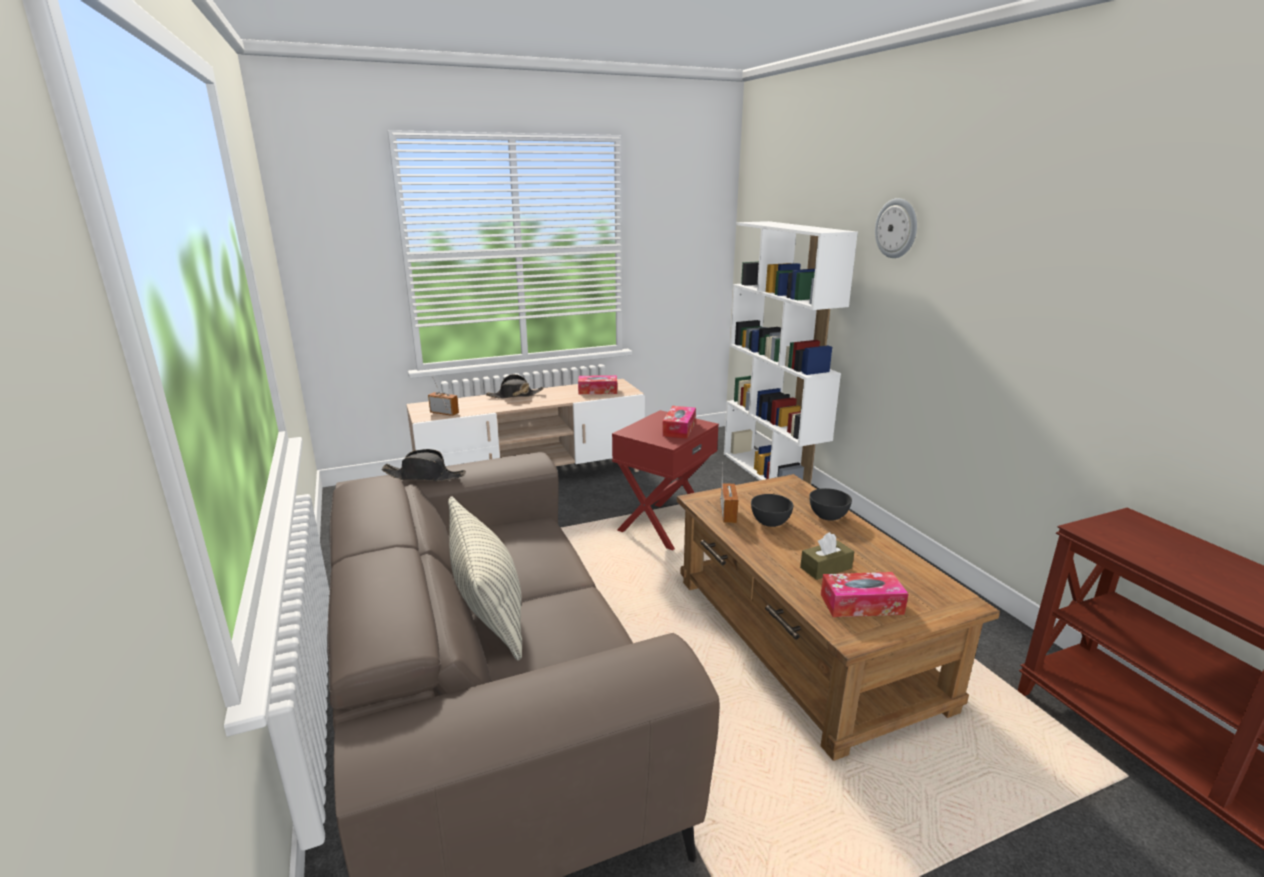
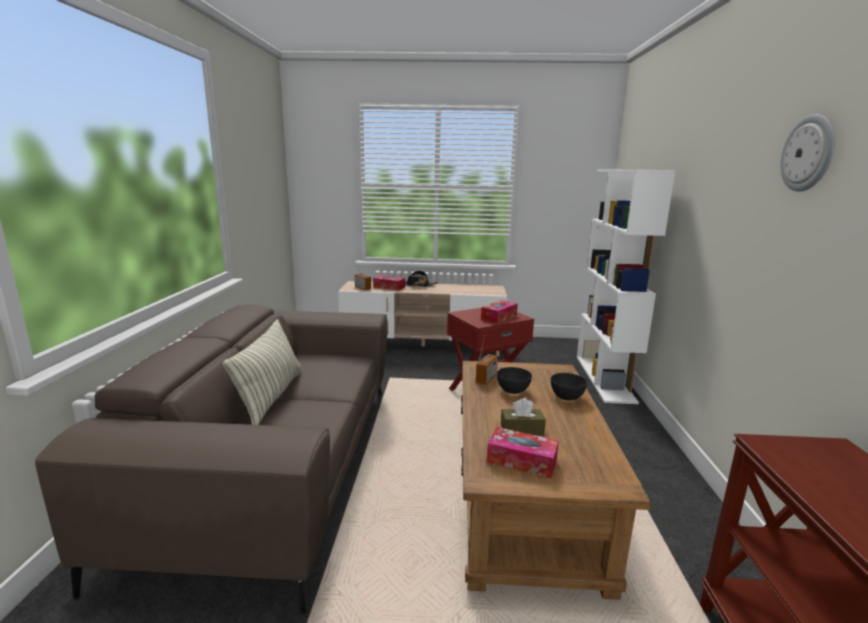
camera: 25 degrees right, 5 degrees down
(425, 476) = (297, 313): black hat -> none
(597, 391) = (476, 290): tissue box -> tissue box (389, 287)
(896, 228) = (702, 164): wall clock -> wall clock (808, 153)

